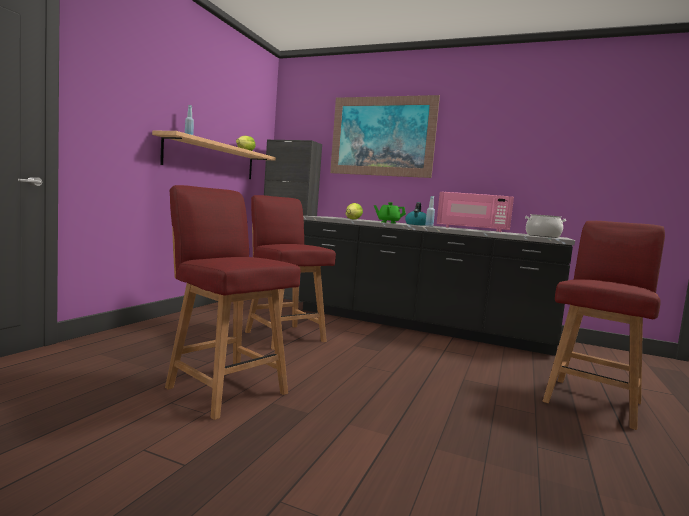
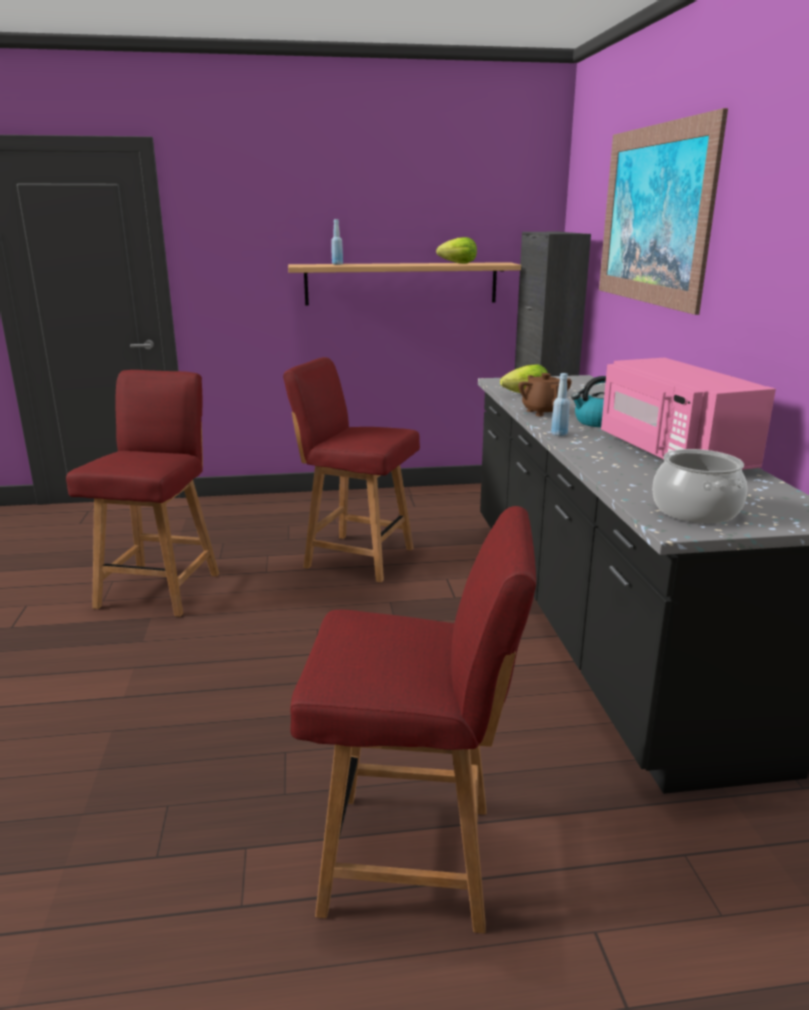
camera: 60 degrees right, 15 degrees up
(284, 336) = (357, 557): red chair -> red chair turned 90 degrees counterclockwise
(388, 222) = (543, 412): green teapot -> brown teapot

